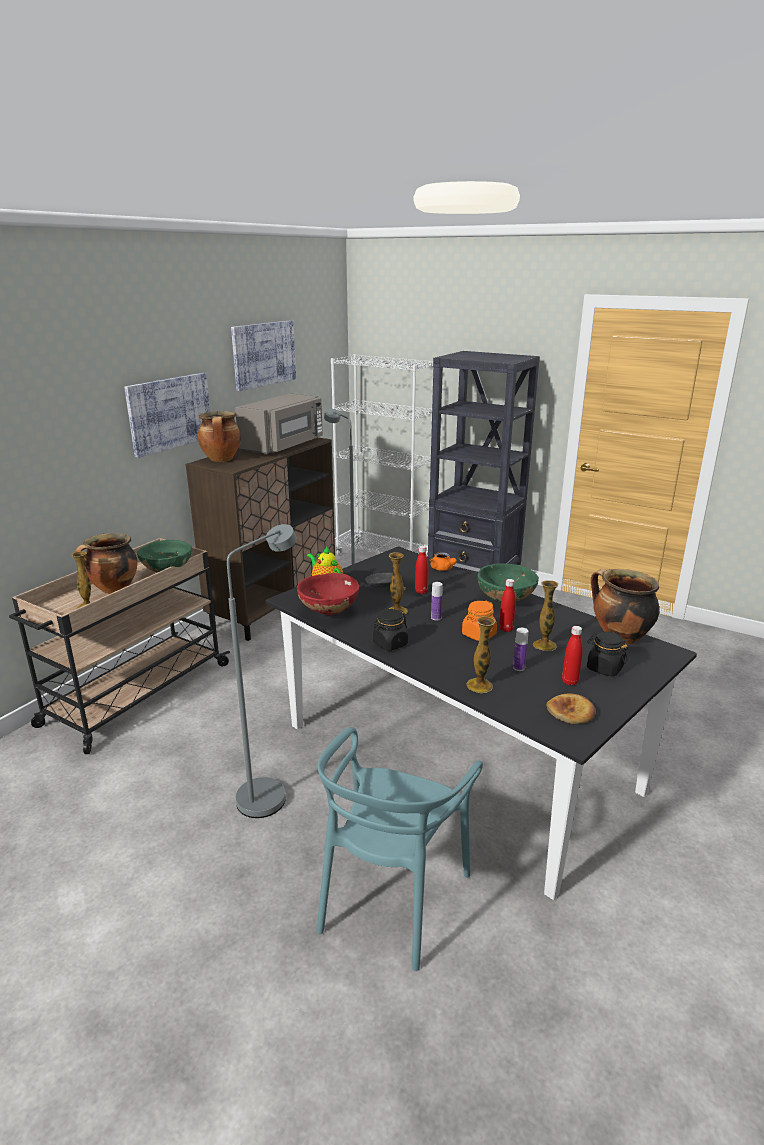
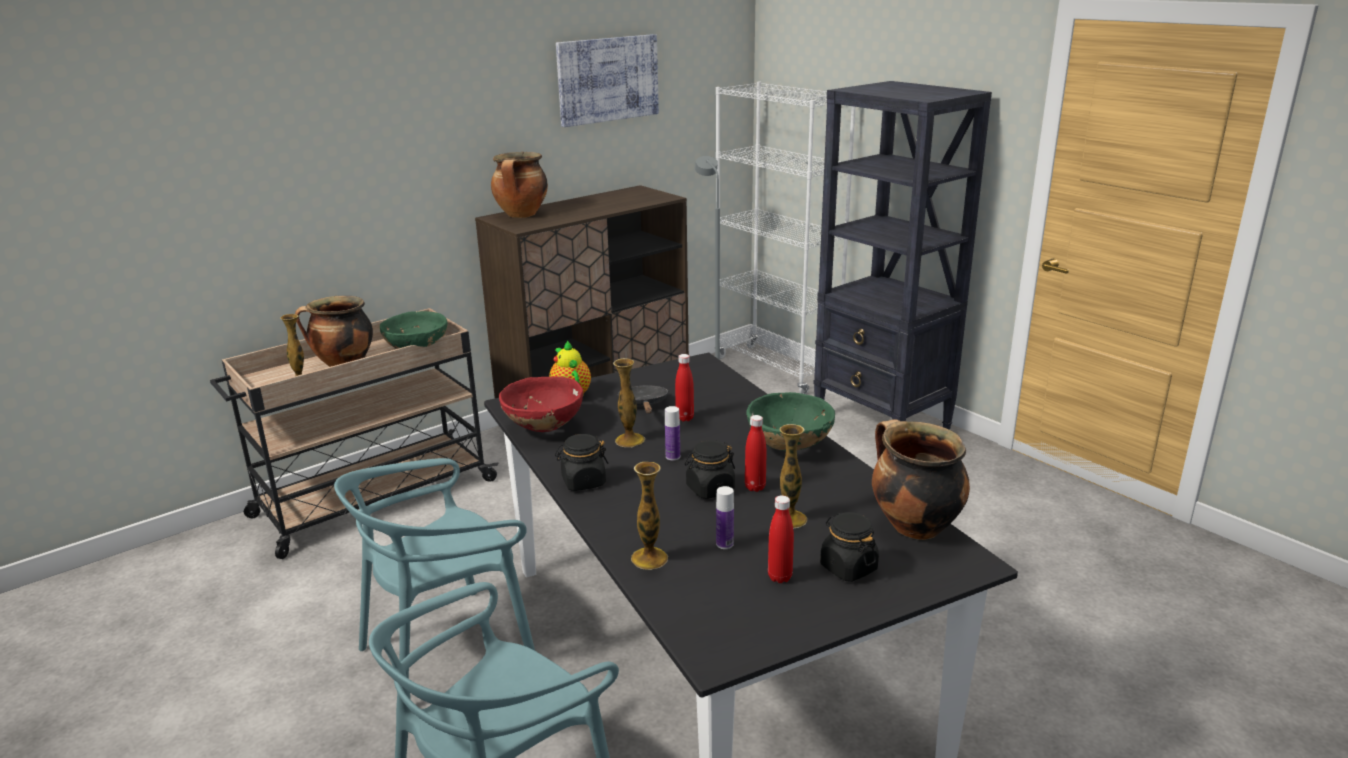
camera: 20 degrees right, 0 degrees up
(169, 413) = (457, 151): picture -> none
(270, 792) = (447, 649): grey floor lamp -> turquoise chair
(284, 446) = (616, 202): grey microwave -> none
(443, 569) = (741, 391): orange teapot -> none
(478, 635) = (710, 489): orange jar -> black jar
(571, 712) = (743, 620): bread -> none

